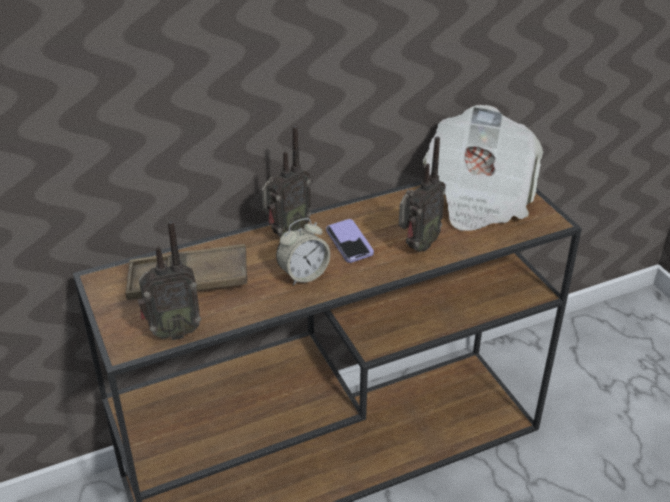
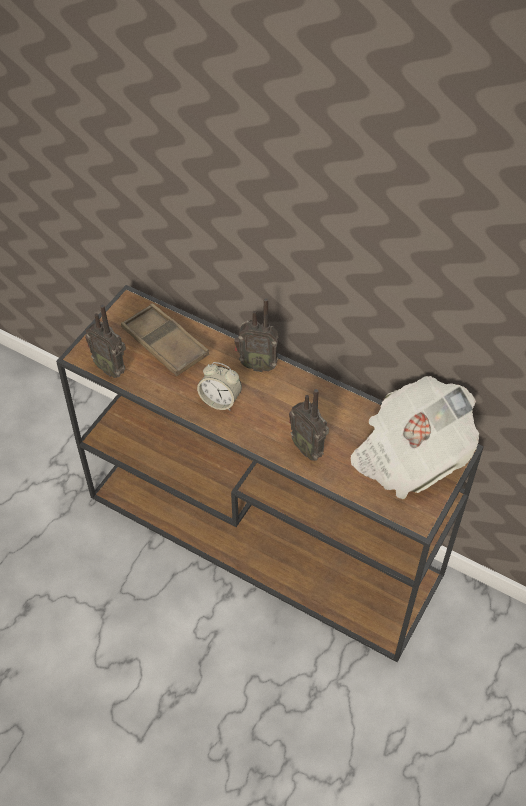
camera: 55 degrees right, 15 degrees up
(349, 242) = (278, 405): phone -> none
(417, 246) = (308, 448): radio -> radio turned 45 degrees clockwise

